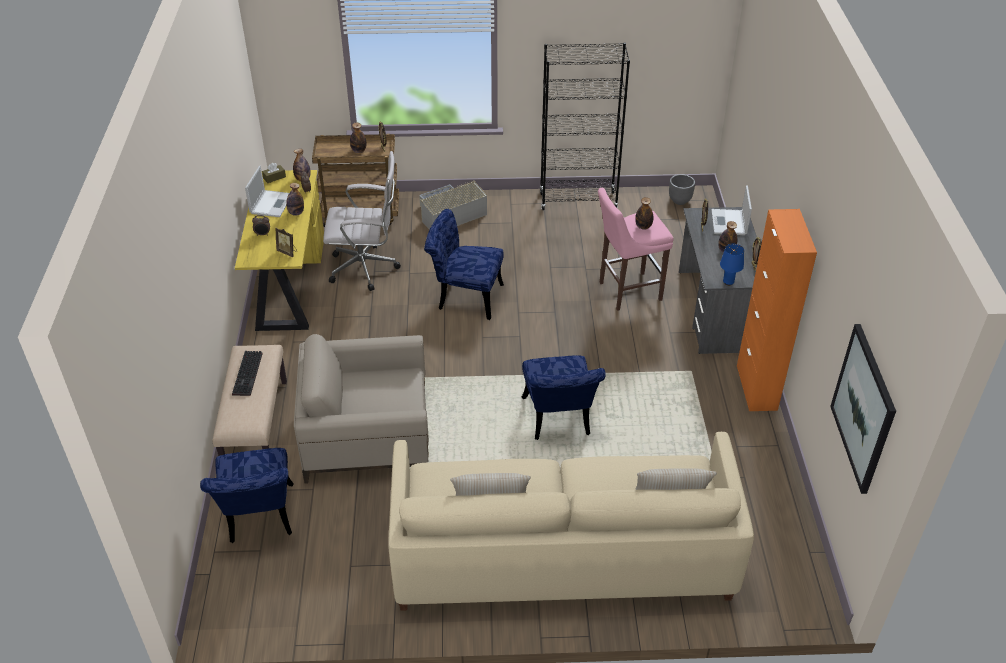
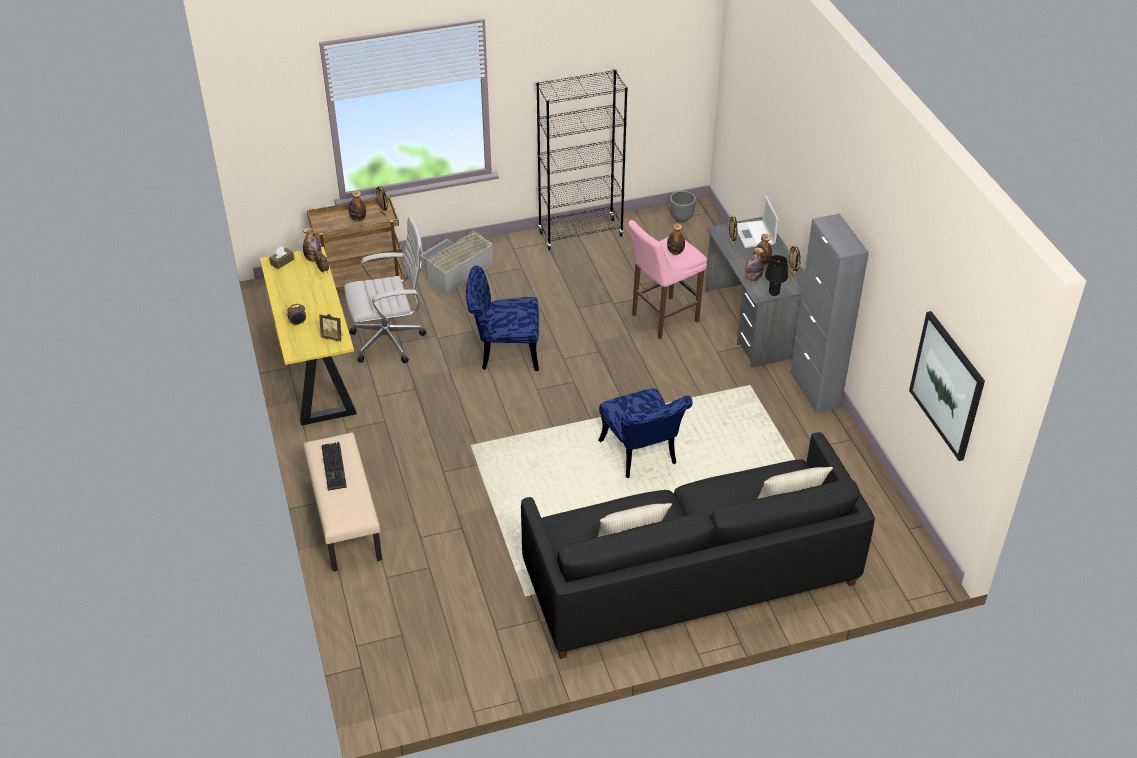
camera: 15 degrees left, 0 degrees up
(259, 519) = (388, 606): blue chair -> none
(271, 203) = (292, 290): laptop -> none
(296, 213) = (323, 295): bottle -> bottle (752, 278)
(368, 436) = (462, 507): beige armchair -> none
(561, 553) = (689, 577): beige sofa -> black sofa
(728, 282) = (773, 293): blue table lamp -> black table lamp
(756, 388) = (815, 390): orange cabinet -> grey cabinet

